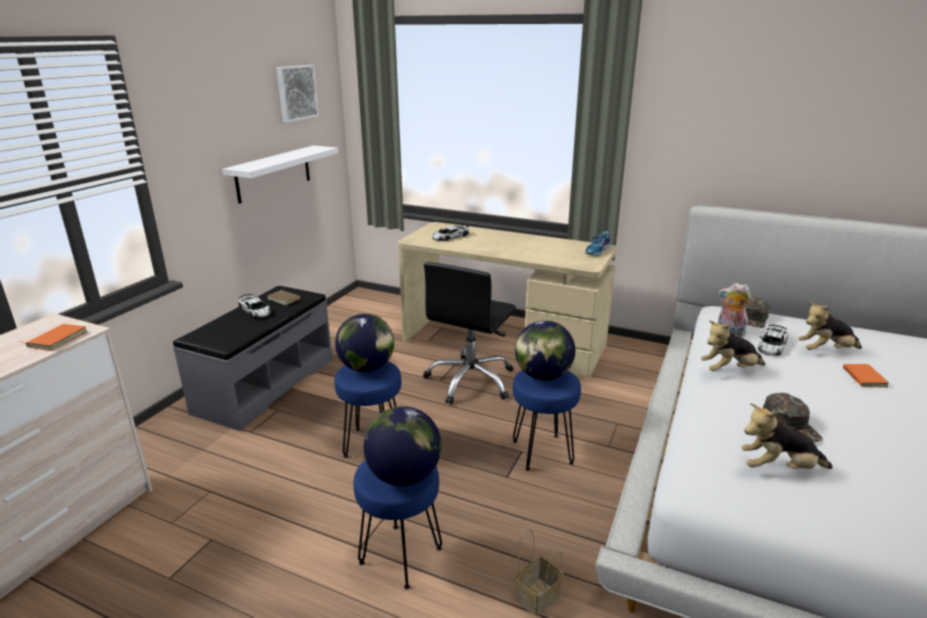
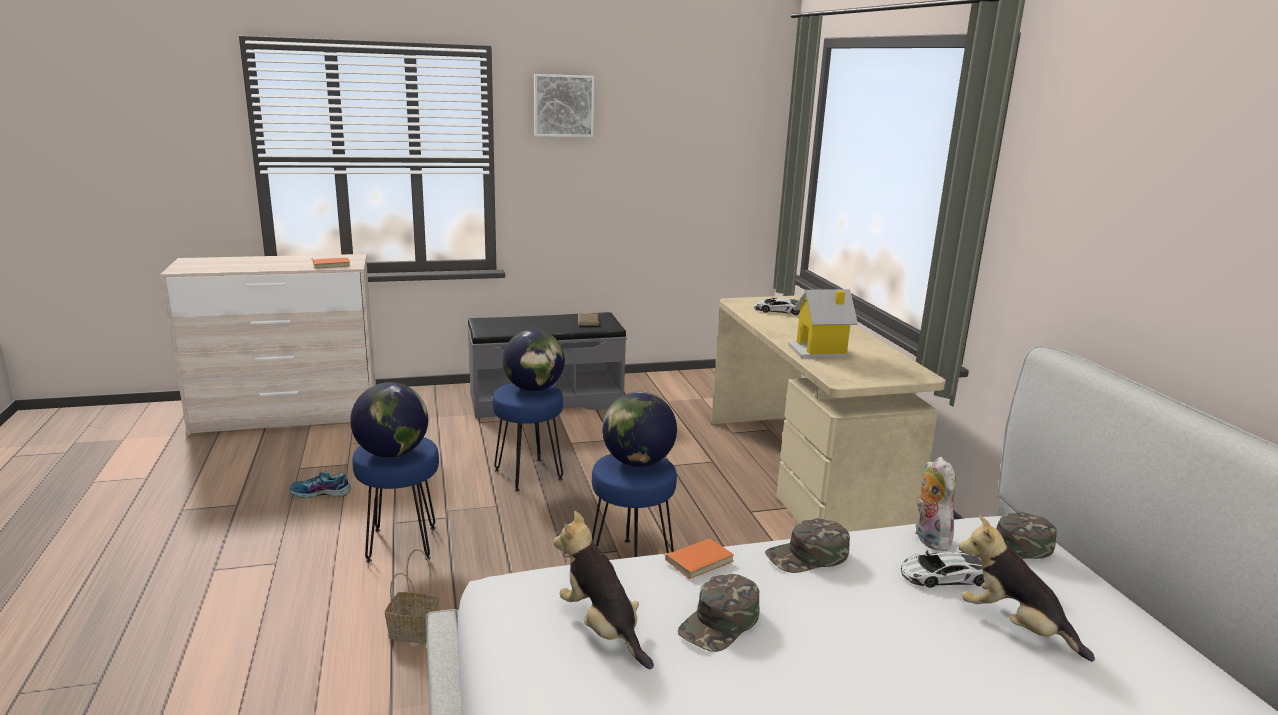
camera: 50 degrees right, 5 degrees down
(255, 310) = (552, 321): toy car -> none
(273, 173) = (654, 198): white shelf -> none
(296, 93) = (707, 118): picture -> picture (563, 105)
(470, 381) = (696, 480): black office chair -> none
(536, 253) = (820, 351): none -> toy house
(598, 251) = (900, 375): shoe -> shoe (320, 493)
(729, 370) = (807, 556): plush toy -> green cap
(862, 377) = (972, 672): orange book -> orange book (697, 560)

